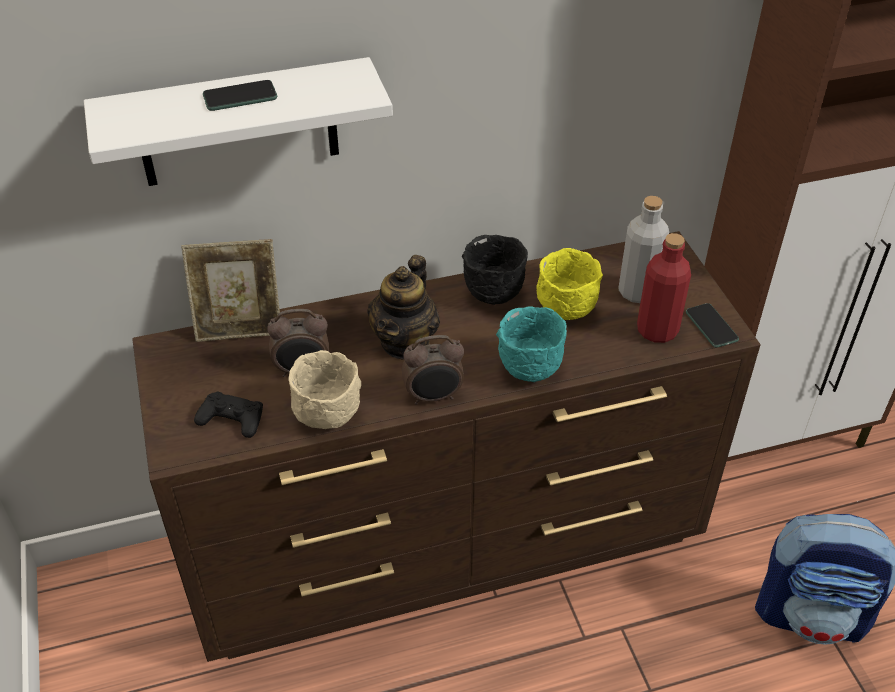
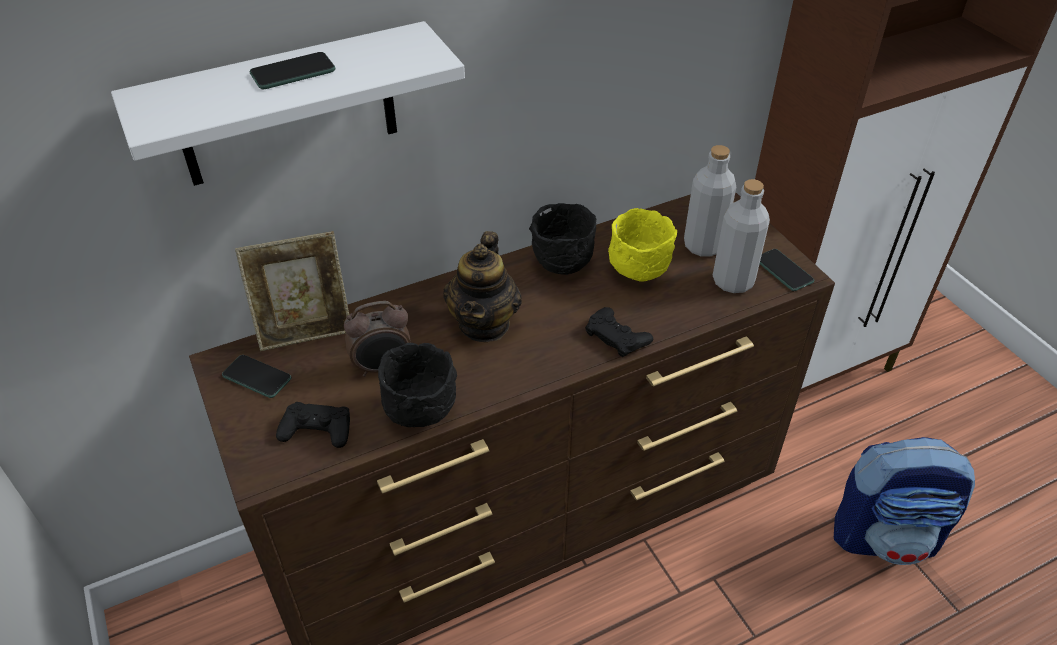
camera: 10 degrees left, 0 degrees up
(188, 365) = (257, 377): none -> phone
(326, 418) = (420, 414): beige bowl -> black bowl
(433, 397) = (528, 377): alarm clock -> none
(528, 370) = (617, 336): turquoise bowl -> black game controller
(657, 330) = (733, 281): red bottle -> grey bottle

